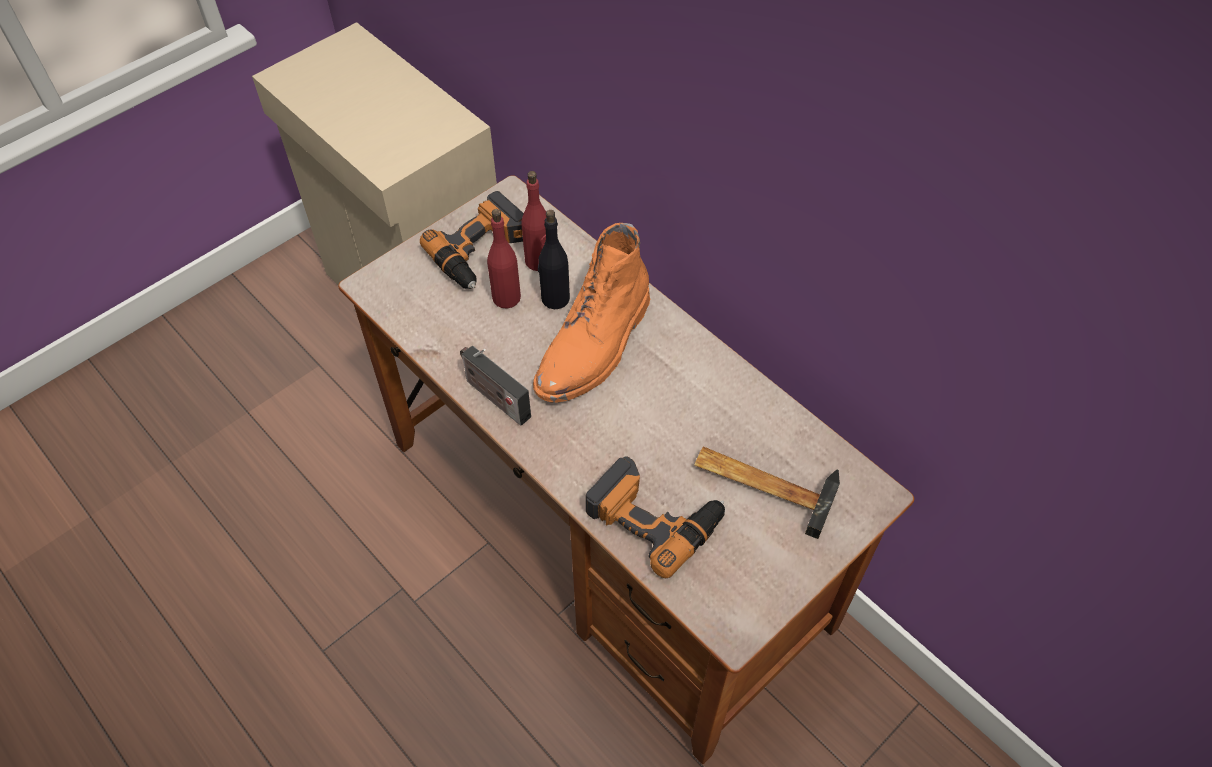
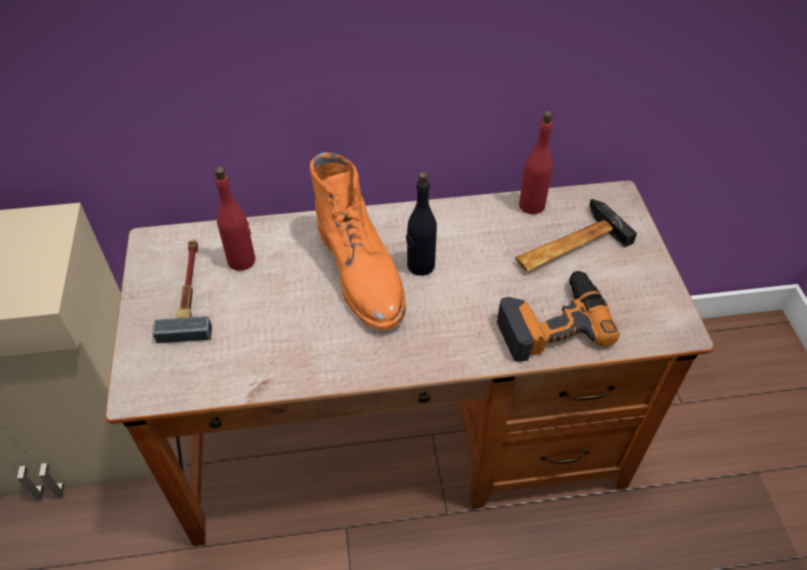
camera: 55 degrees left, 5 degrees down
(482, 251) = (189, 291): power drill -> hammer
(494, 397) = (353, 363): radio -> none
(506, 297) = (257, 301): red bottle -> red bottle (531, 205)
(555, 298) = (290, 270): black bottle -> black bottle (420, 265)

